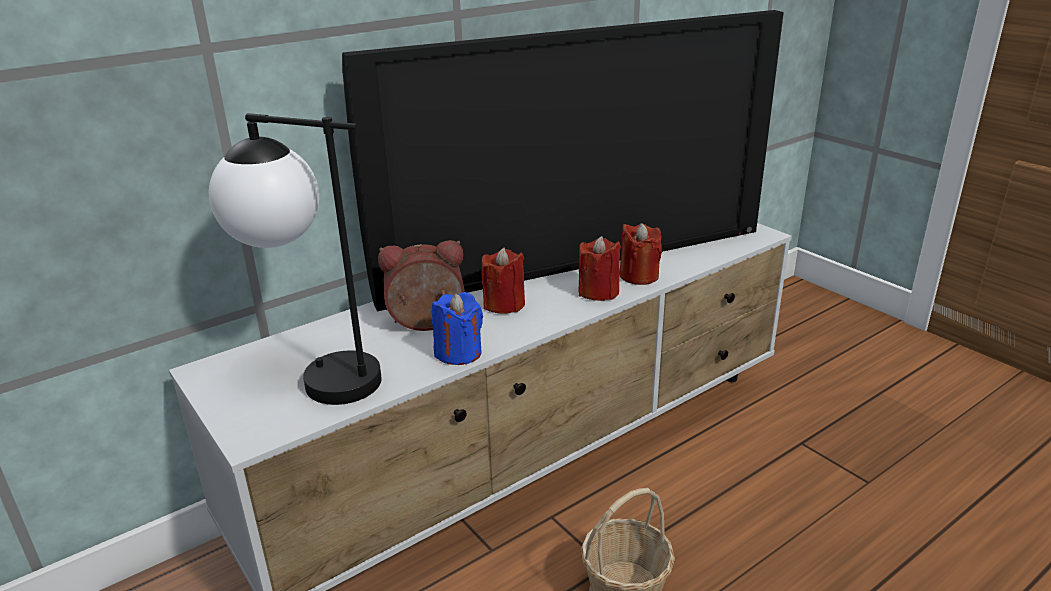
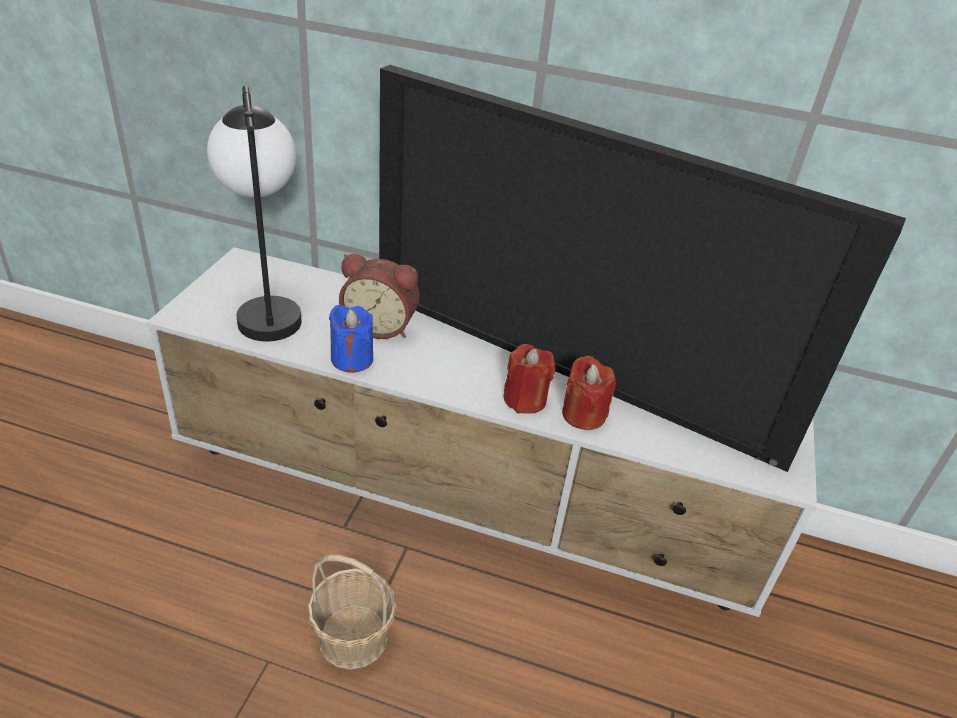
camera: 50 degrees right, 10 degrees up
(427, 324) = (381, 326): alarm clock -> alarm clock turned 150 degrees clockwise
(504, 304) = (449, 353): red candle -> none

